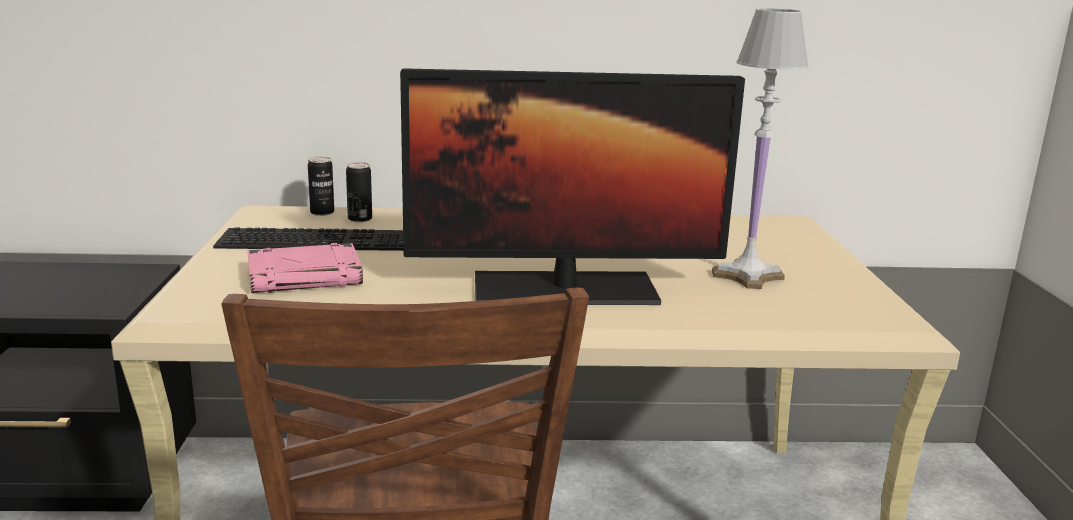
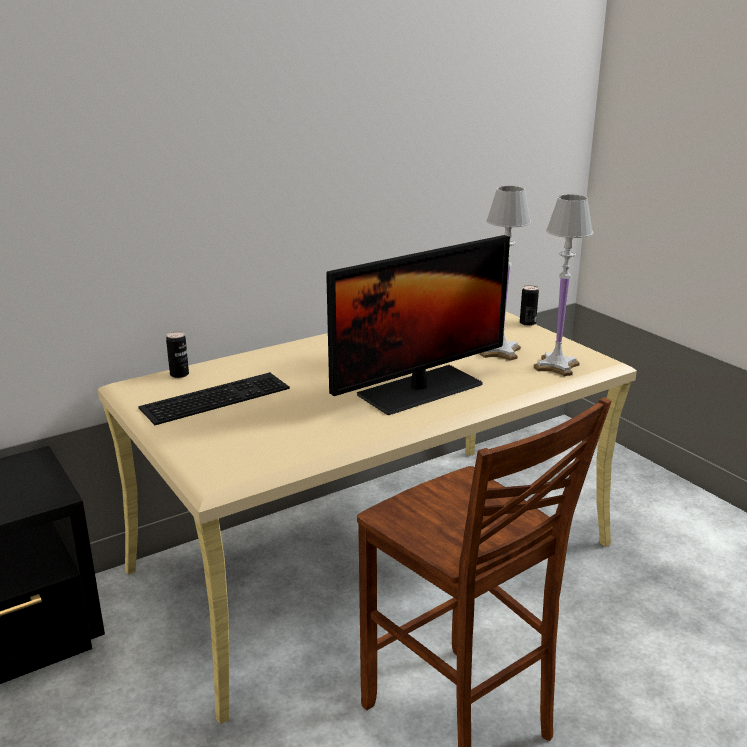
camera: 30 degrees left, 5 degrees up
(306, 277) = (257, 427): pink book -> none
(360, 219) = (215, 373): can -> can (527, 323)
(811, 311) = (556, 366): none -> white table lamp

